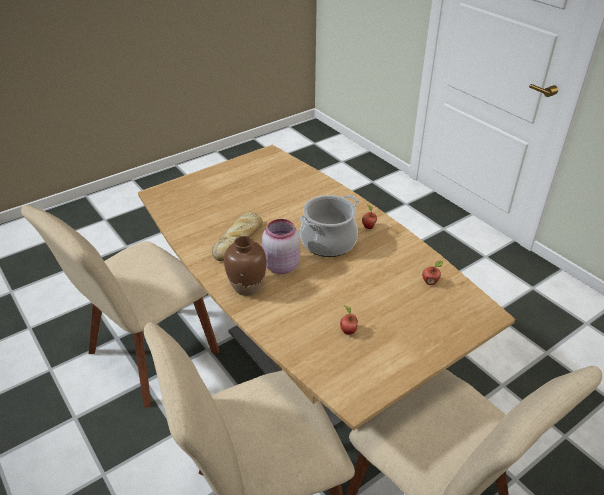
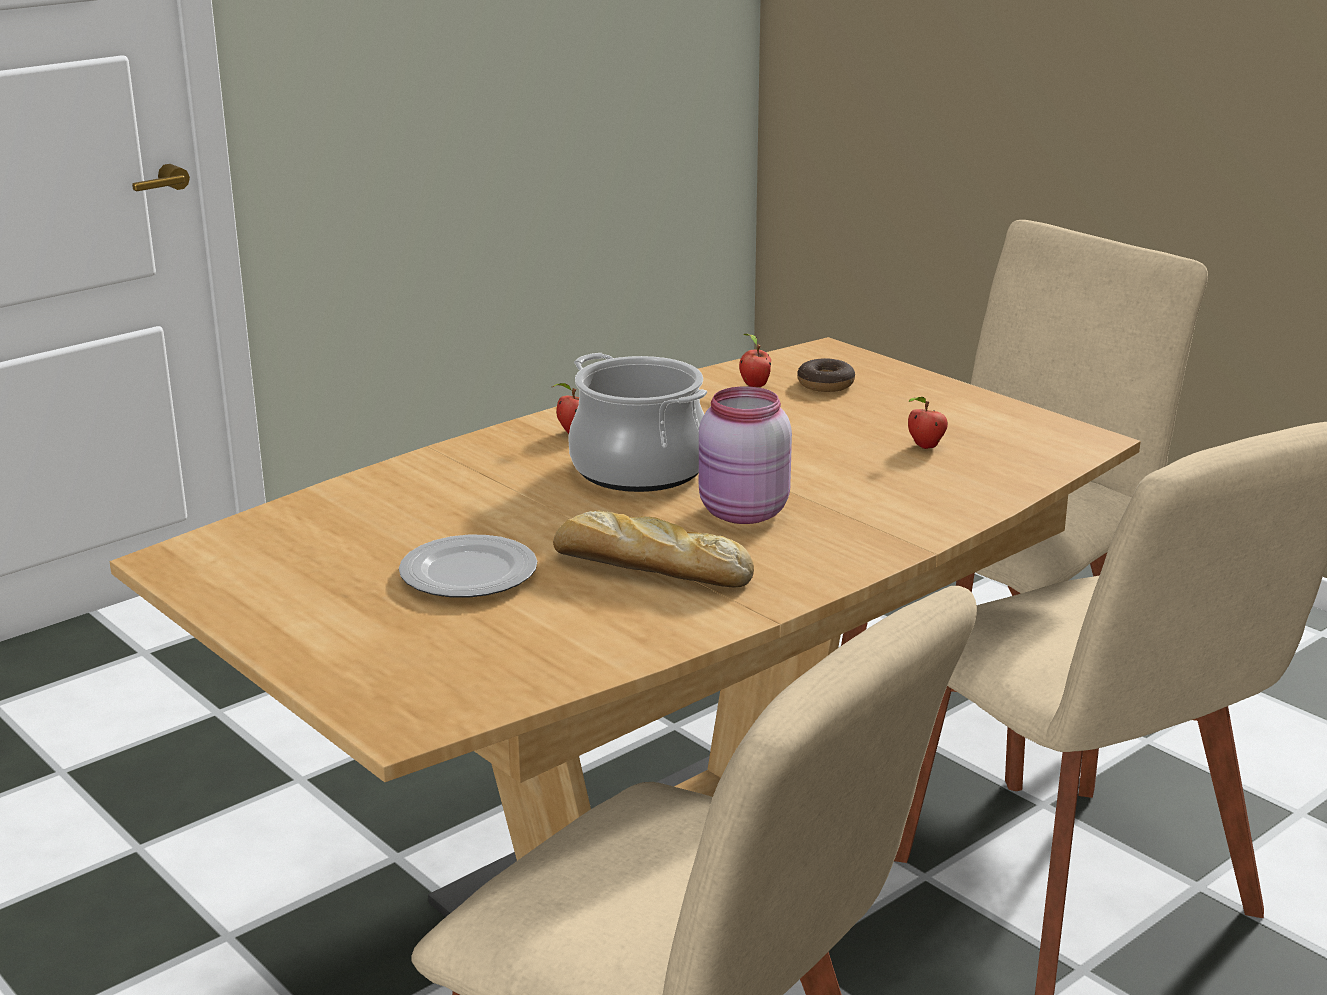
camera: 95 degrees left, 15 degrees down
(245, 203) = (468, 573): none -> plate
(247, 287) = (835, 543): brown vase -> none
(434, 307) = (825, 384): none -> donut

